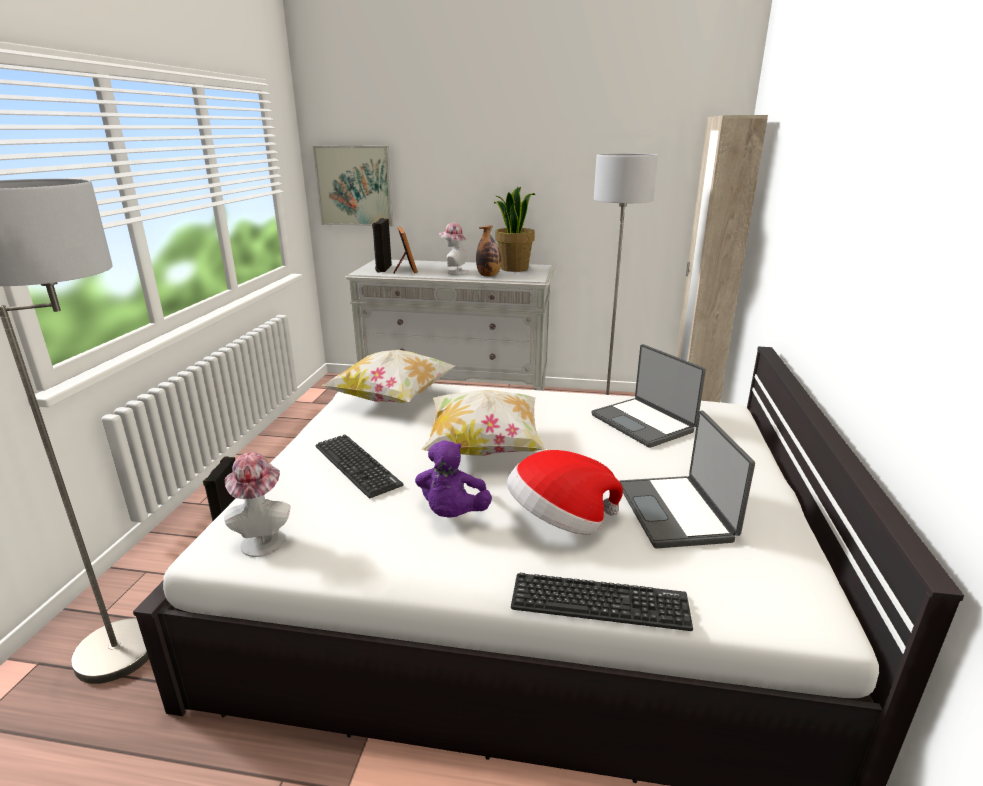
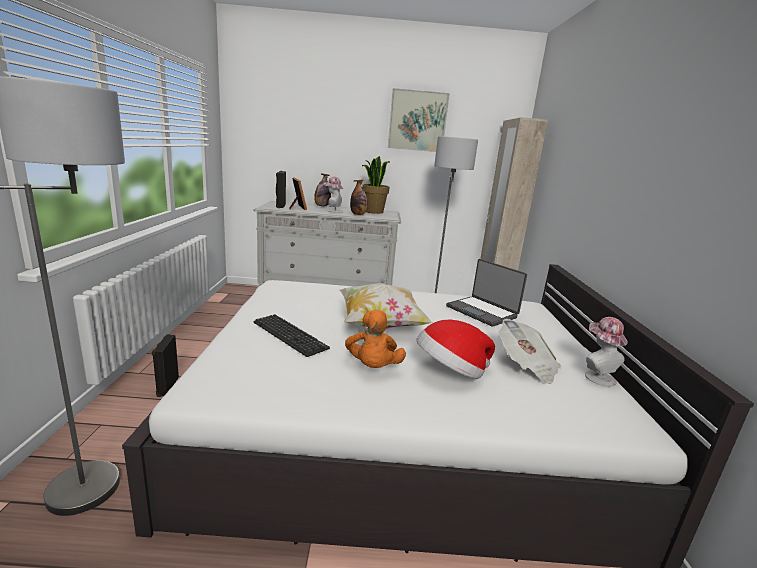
camera: 10 degrees left, 5 degrees down
(263, 539) = (231, 385): hat -> hat (596, 376)
(354, 186) = (259, 148): picture -> picture (417, 121)
(393, 398) = (302, 292): pillow -> none
(442, 264) = (322, 206): none -> bottle
(452, 514) = (372, 367): purple plush toy -> orange plush toy
(599, 602) = (499, 424): keyboard -> none
(676, 512) = (526, 366): laptop -> newspaper

